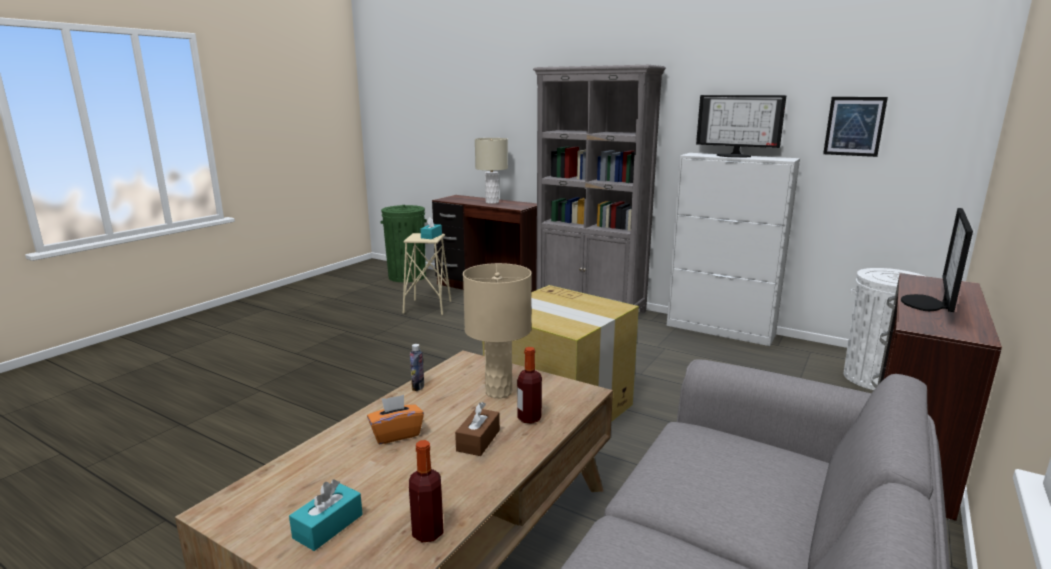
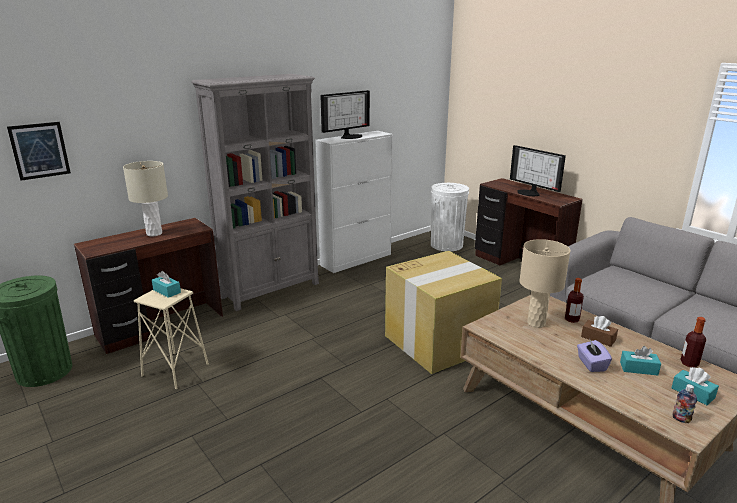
camera: 70 degrees left, 5 degrees up
(394, 475) = (638, 368): none -> turquoise tissue box
(396, 434) = (591, 364): orange tissue box -> purple tissue box
(418, 387) = (524, 350): bottle -> bottle (681, 419)
(854, 126) = (398, 106): picture -> picture (39, 150)

